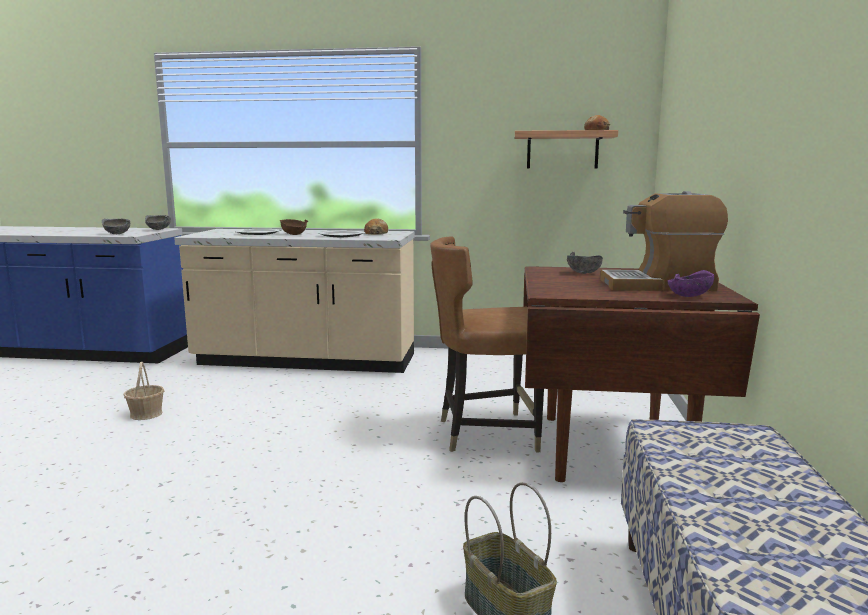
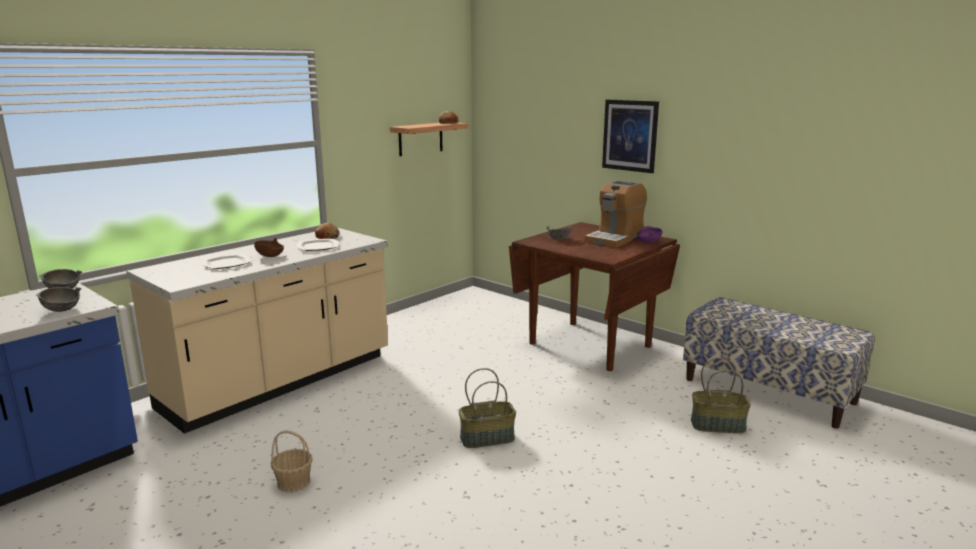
camera: 55 degrees left, 5 degrees up
(289, 460) = (487, 438): none -> basket
(488, 433) = (529, 366): brown chair -> none
(739, 118) = (630, 135): none -> picture

